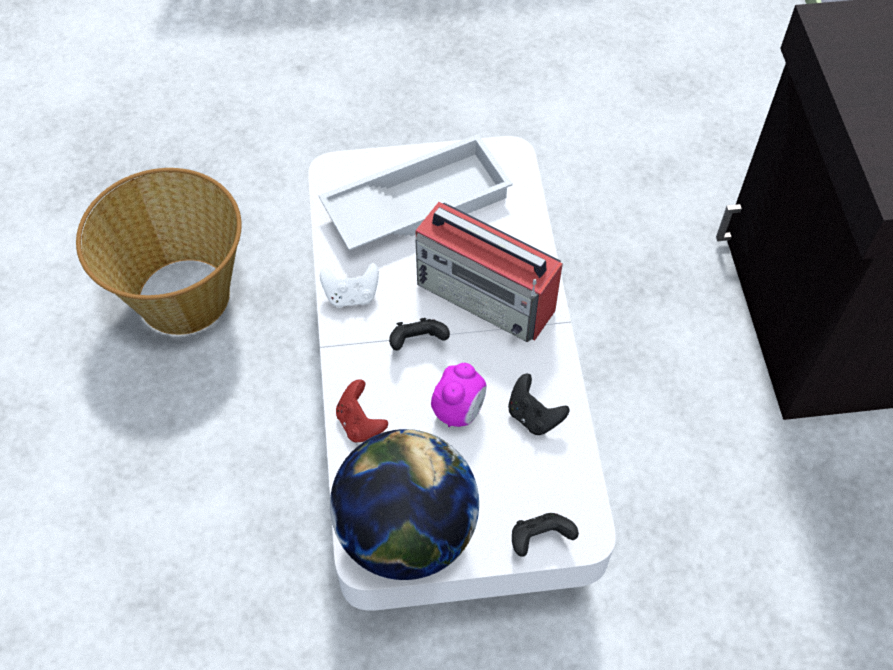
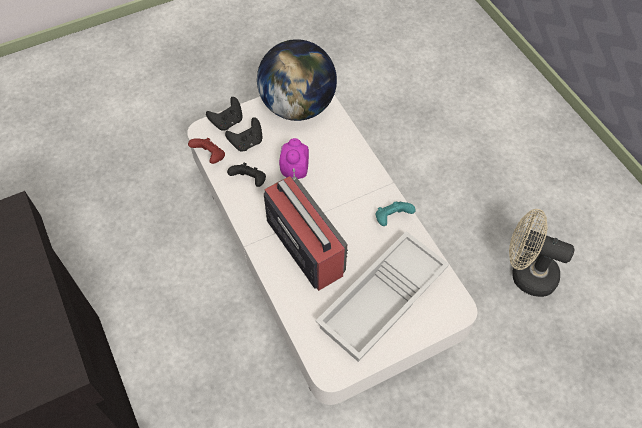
camera: 160 degrees right, 0 degrees up
(182, 295) = (526, 273): basket -> beige fan
(351, 295) = (392, 219): white game controller -> turquoise game controller
(360, 423) = (347, 148): red game controller -> red game controller (210, 157)
(418, 343) = (336, 202): black game controller -> black game controller (247, 143)
(486, 297) = (304, 245): radio -> radio turned 45 degrees clockwise

